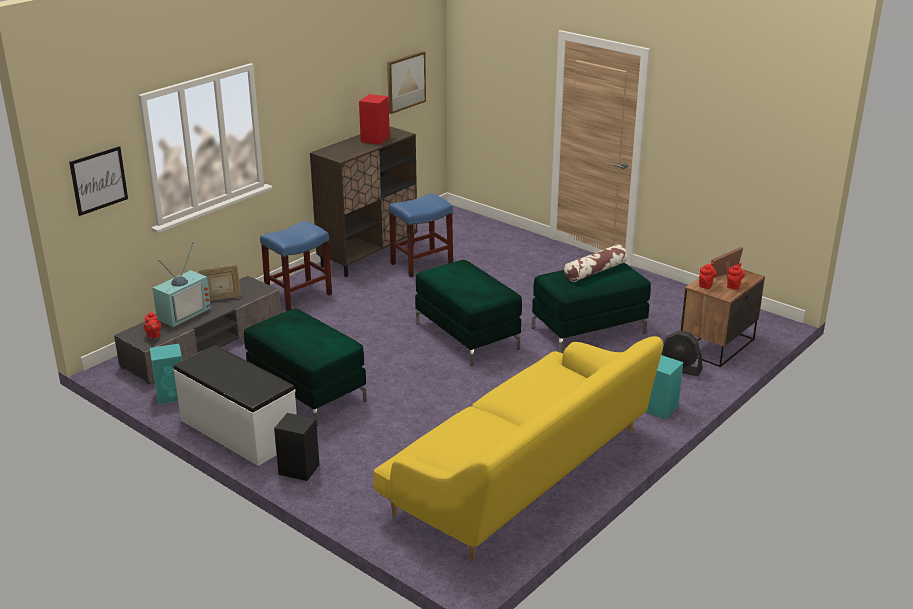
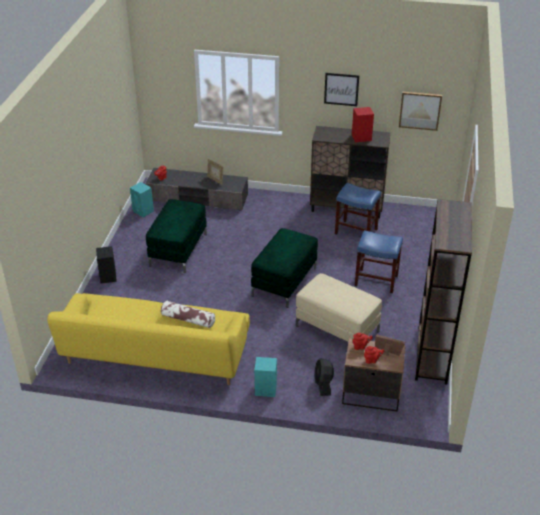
camera: 60 degrees right, 10 degrees up
(99, 180) = (163, 86): picture -> picture (341, 89)
(182, 313) = (190, 176): television -> none
(238, 431) = (127, 244): white bench -> none
(298, 296) = (272, 205): blue stool -> blue stool (375, 281)
(588, 330) = (336, 328): green ottoman -> beige ottoman
(595, 272) = (346, 294): pillow -> pillow (188, 319)
(680, 293) = (432, 355): none -> brown bookcase

